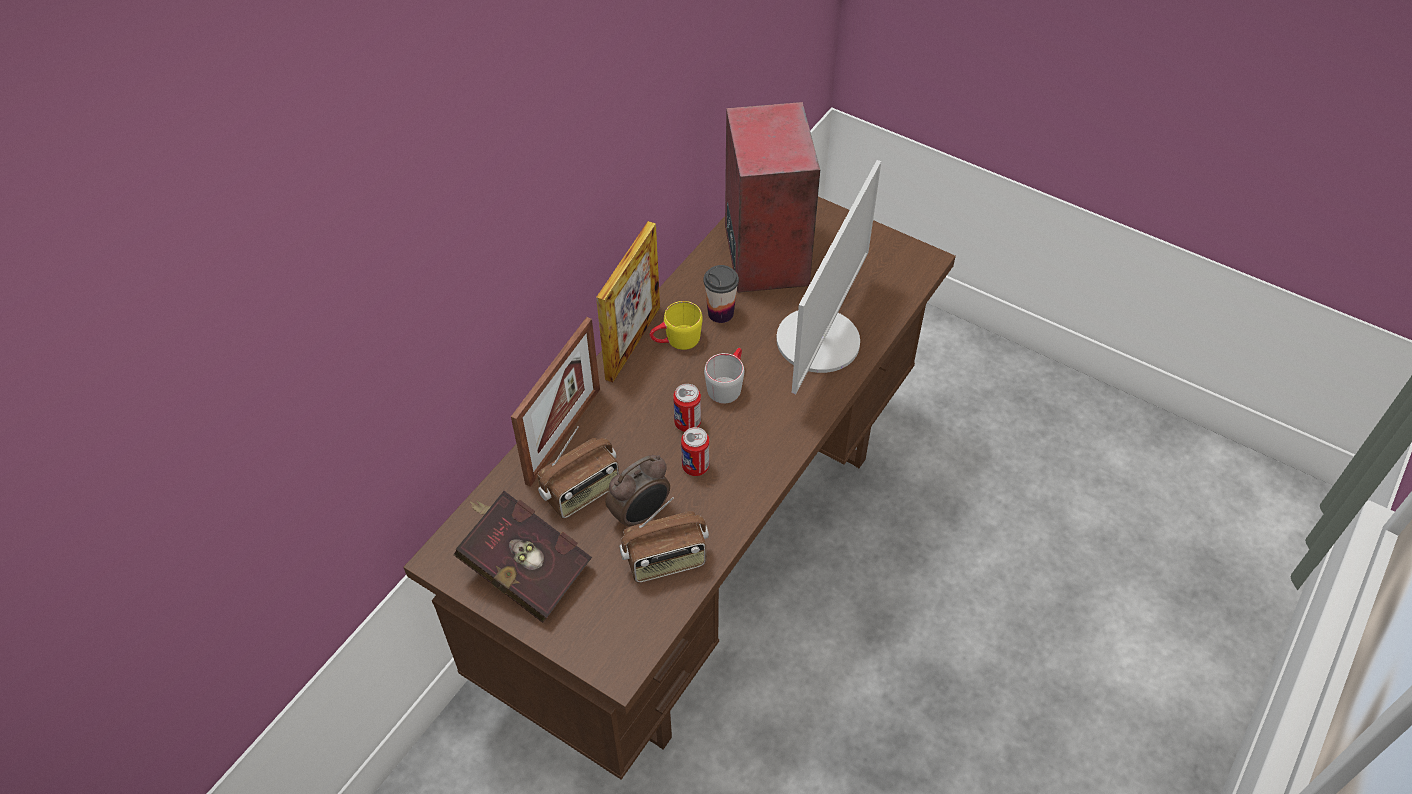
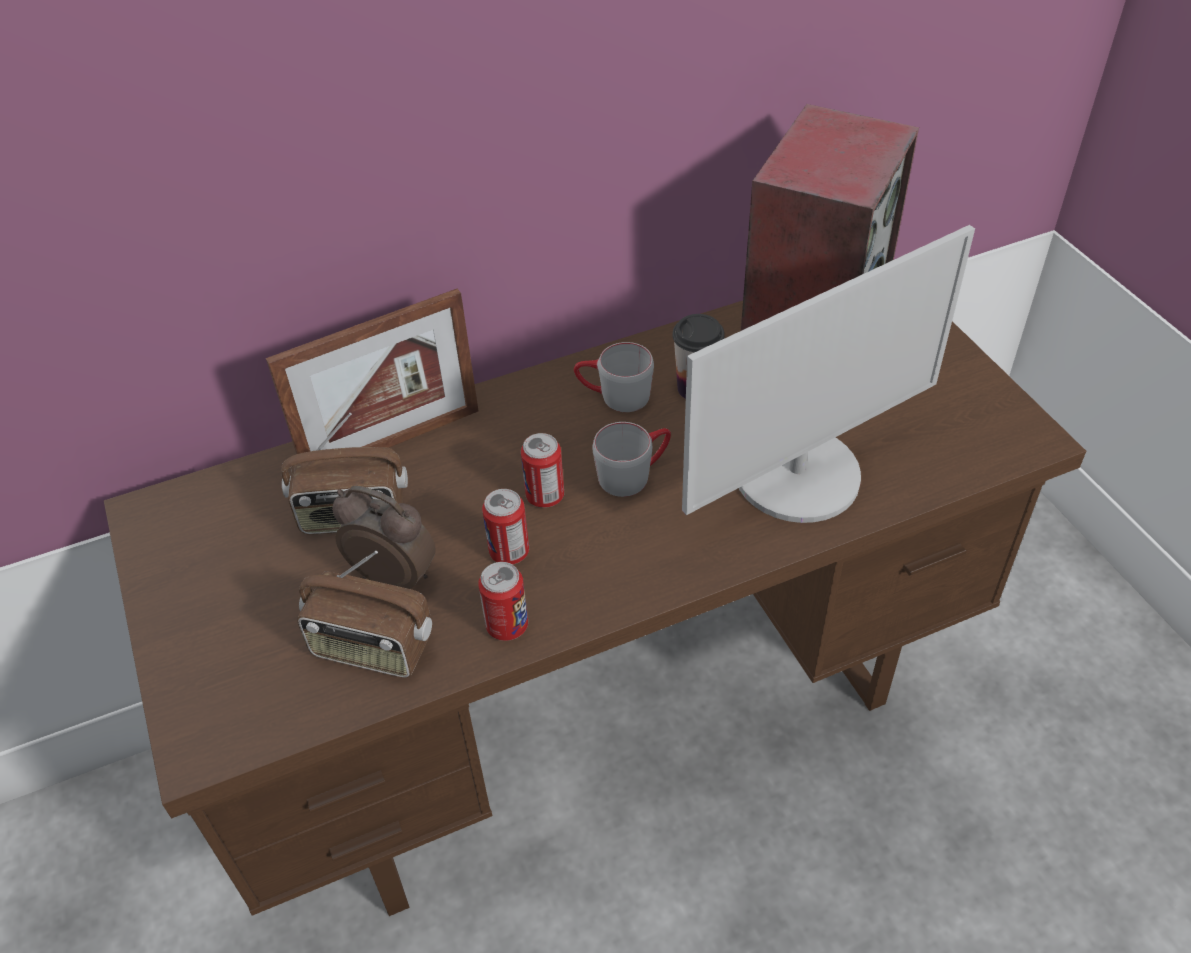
camera: 35 degrees right, 5 degrees down
(523, 568) = (213, 568): red book -> none
(633, 342) = (562, 377): picture frame -> none
(641, 514) = (395, 576): alarm clock -> alarm clock turned 150 degrees counterclockwise
(676, 341) = (614, 396): yellow mug -> grey mug
(730, 508) = (507, 626): none -> can

